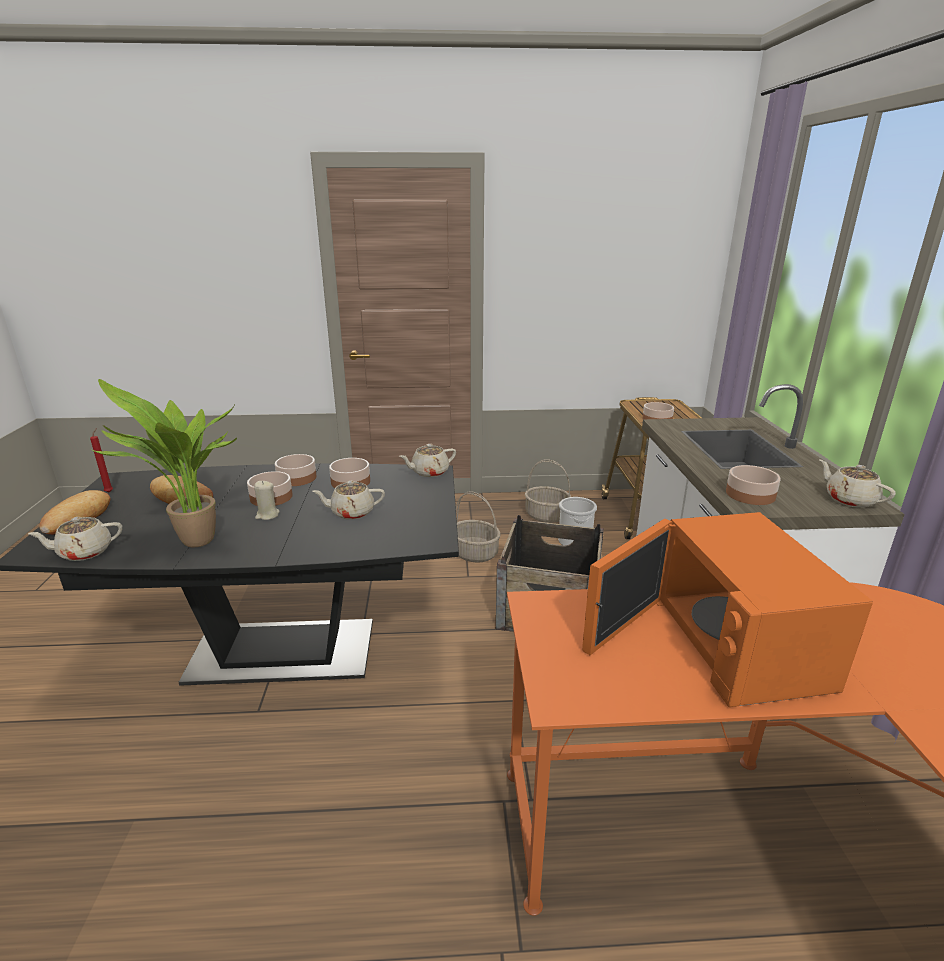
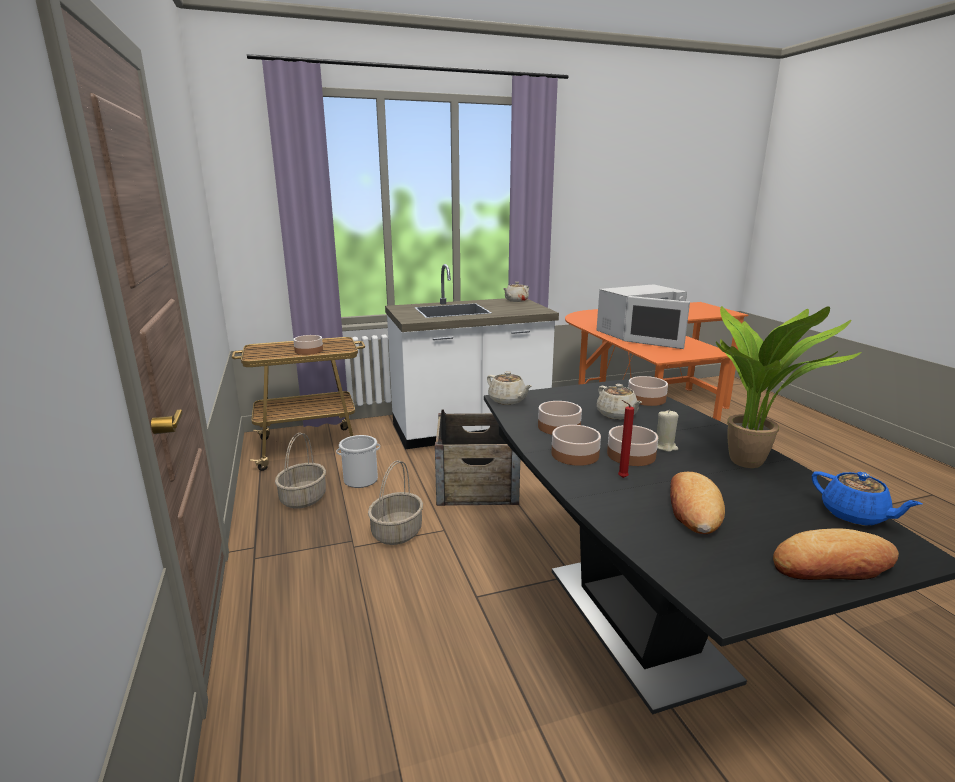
camera: 105 degrees left, 5 degrees down
(84, 552) = (855, 515): beige teapot -> blue teapot
(110, 491) = (756, 581): red candle -> red candle (621, 478)
(727, 640) = (639, 334): orange microwave -> white microwave
(751, 495) = (526, 310): bowl -> bowl (646, 399)

